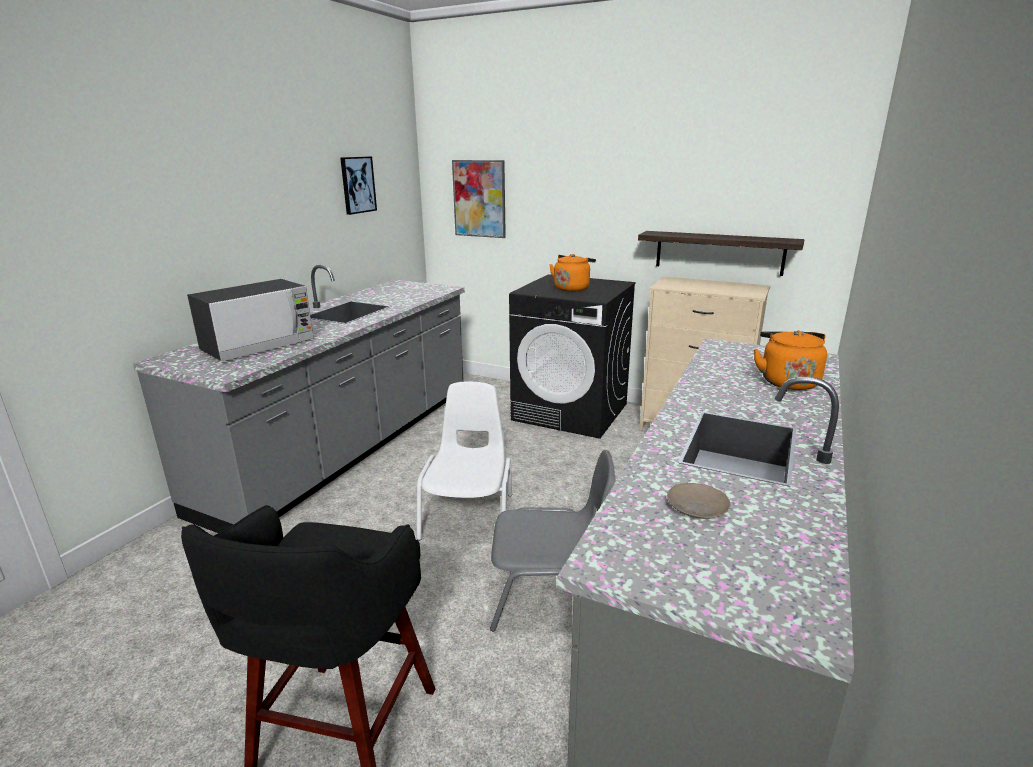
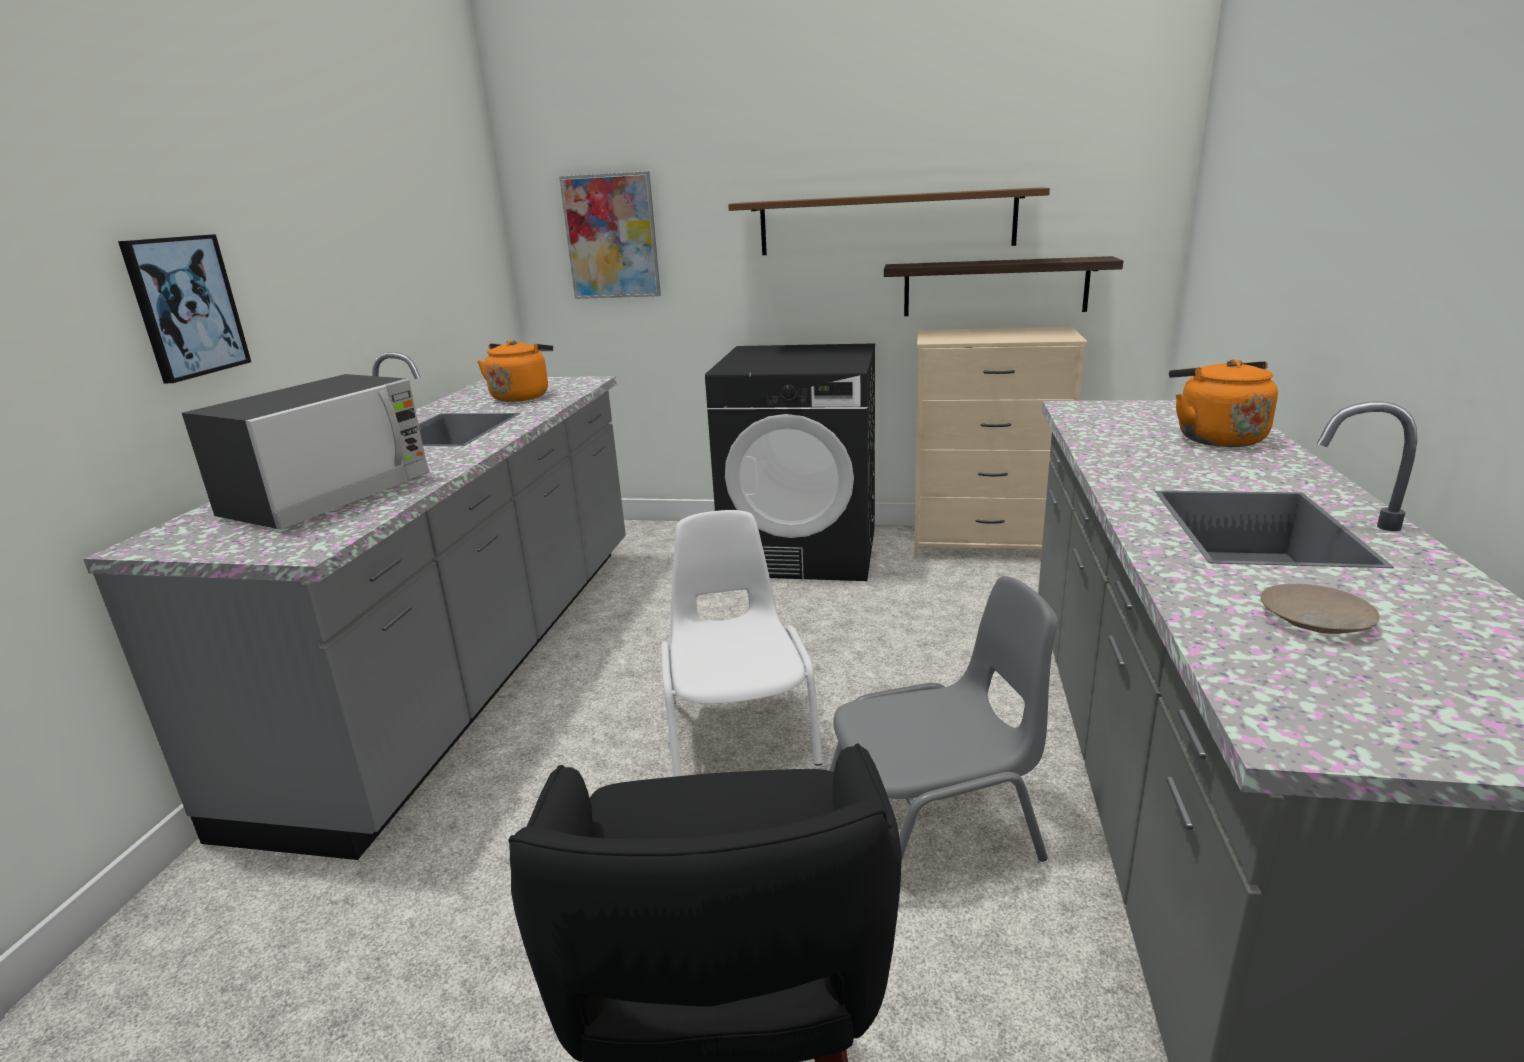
camera: 15 degrees left, 0 degrees up
(357, 185) = (419, 218): picture -> picture (185, 307)
(572, 288) = (794, 359): orange kettle -> orange kettle (522, 396)
(648, 203) = (886, 223): none -> brown shelf

